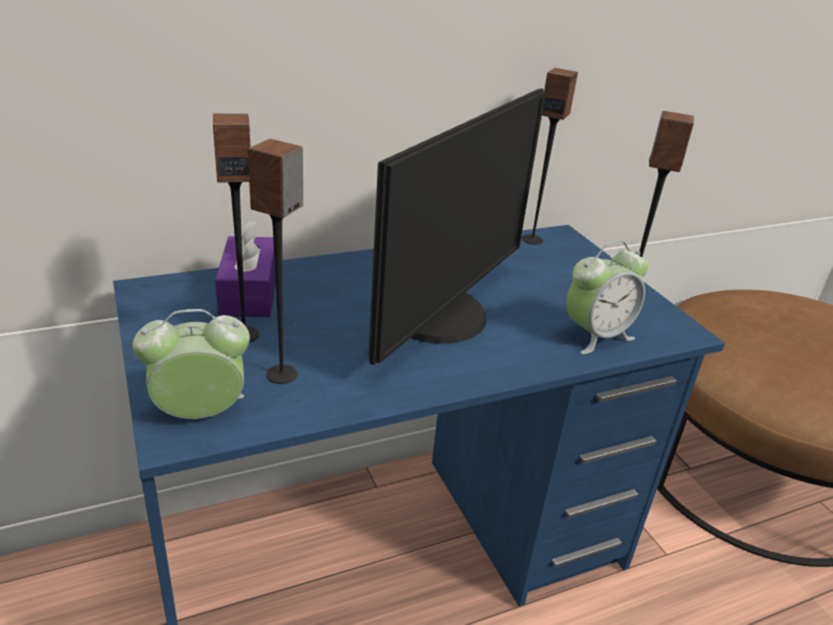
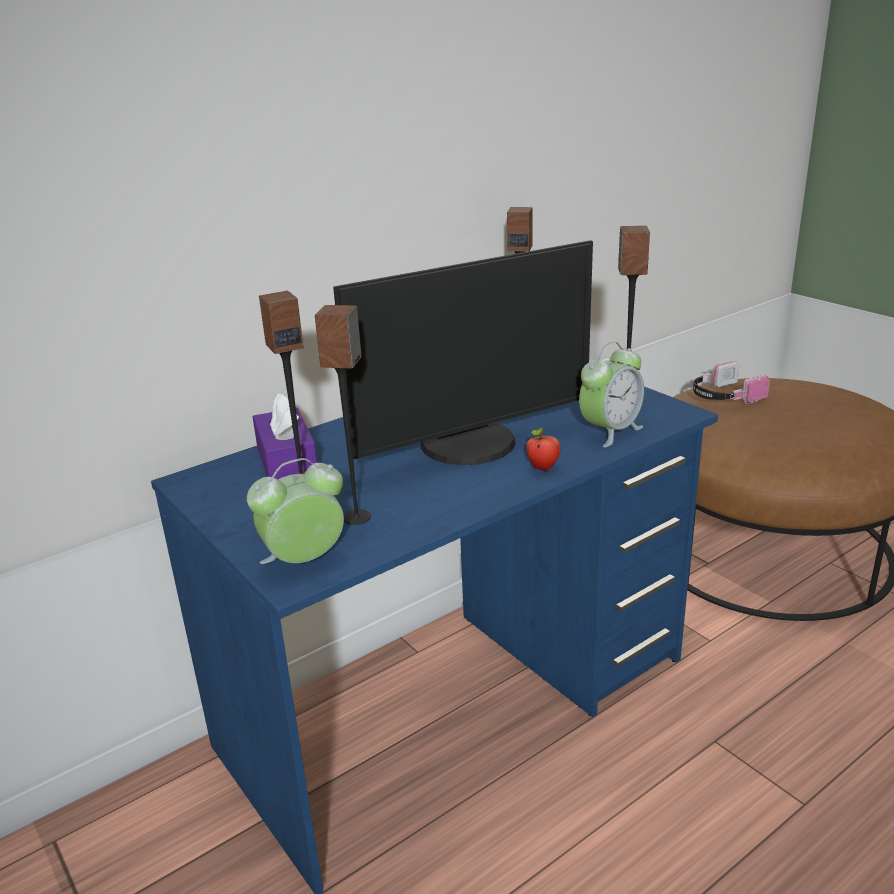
camera: 10 degrees left, 5 degrees down
(441, 316) = (471, 445): monitor -> monitor turned 45 degrees clockwise
(504, 363) = (543, 468): none -> apple
(750, 308) = (724, 396): none -> headphones

